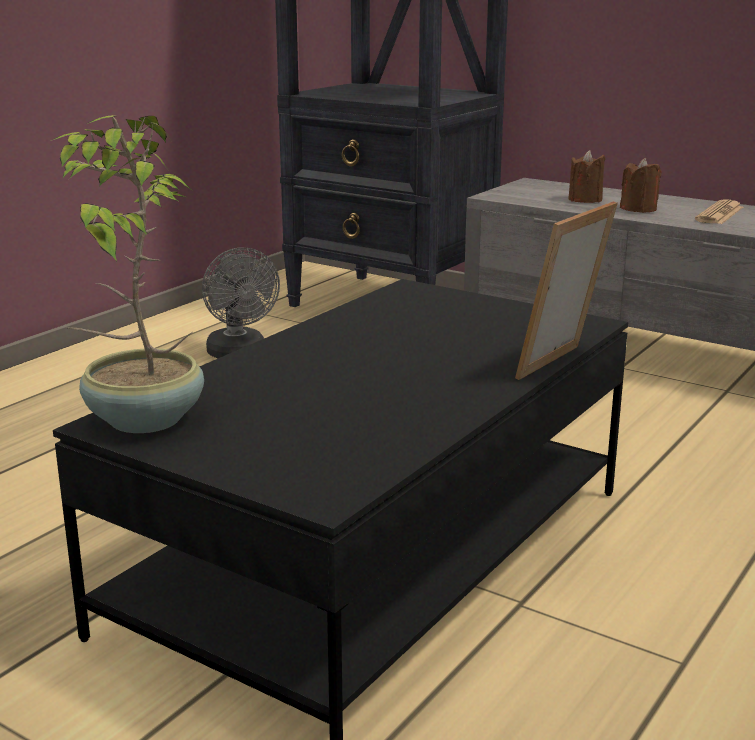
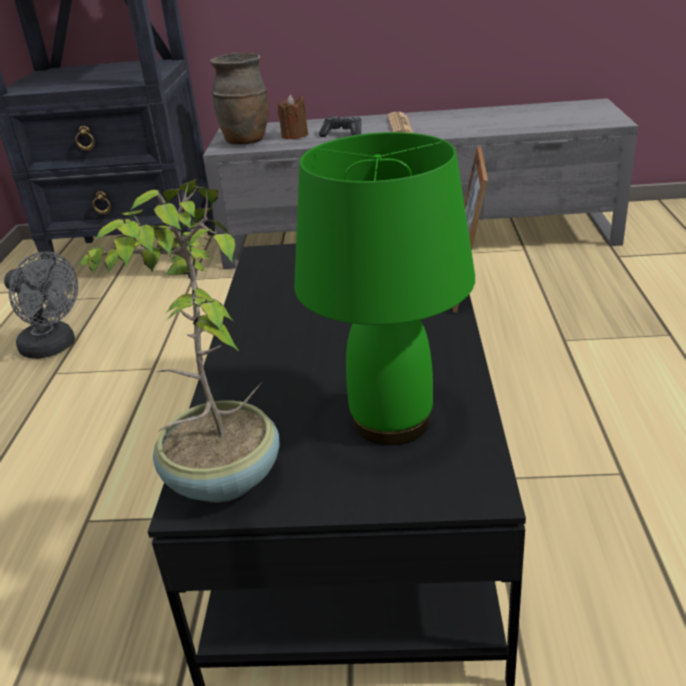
camera: 30 degrees left, 10 degrees up
(327, 430) = (389, 420): none -> green table lamp
(528, 194) = (246, 141): none -> brown vase
(639, 209) = (342, 134): brown candle -> game controller

